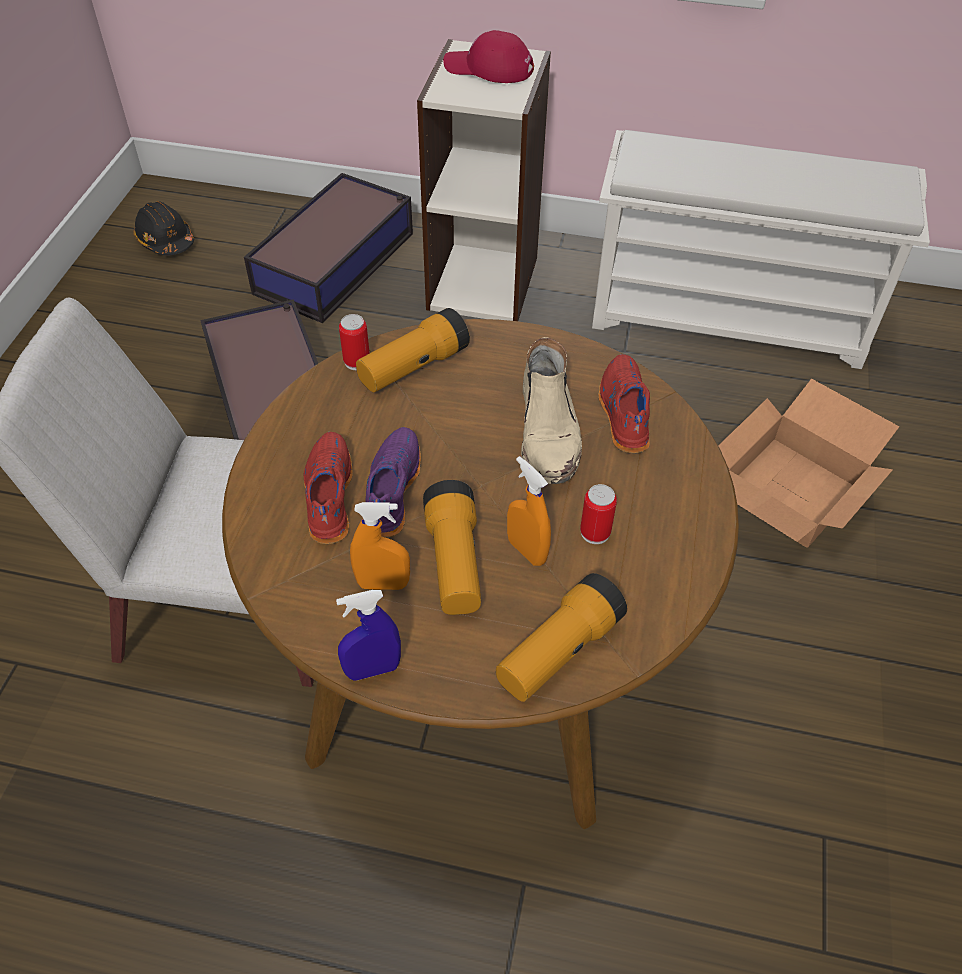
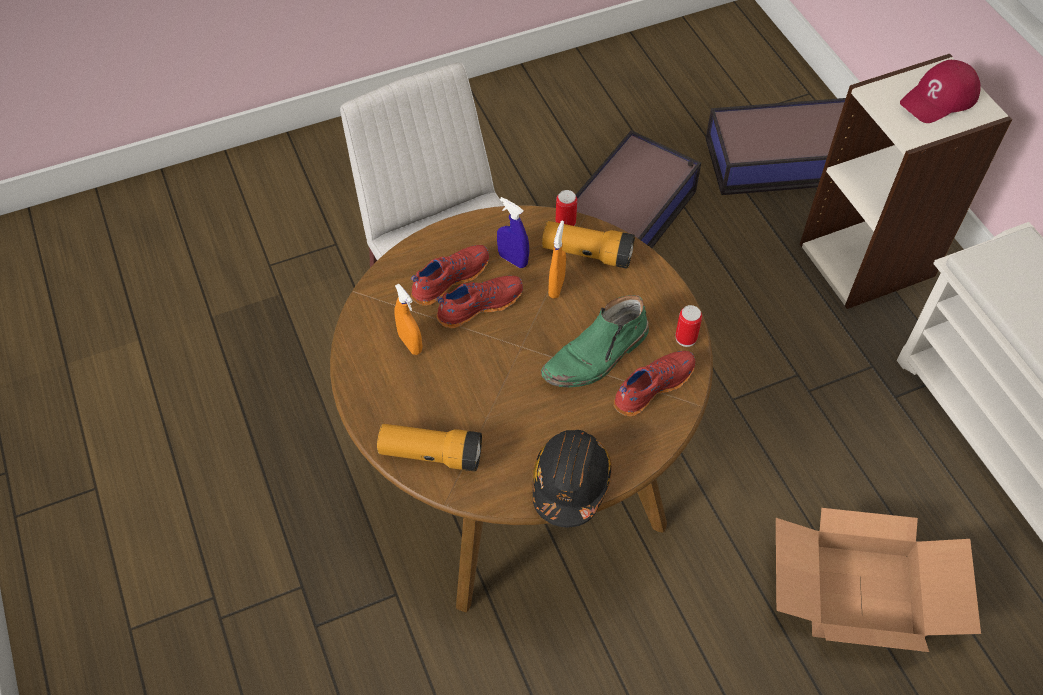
camera: 55 degrees right, 5 degrees up
(165, 240) = (703, 57): black hard hat -> black hard hat (570, 483)
(372, 669) = (352, 374): blue spray bottle -> blue spray bottle (513, 260)
(390, 490) = (479, 305): purple shoe -> red shoe
(454, 562) = (453, 368): flashlight -> none
(488, 68) = (939, 99): red cap -> red cap turned 105 degrees counterclockwise
(526, 551) = (491, 398): orange spray bottle -> orange spray bottle (556, 287)
(549, 433) = (596, 356): beige boot -> green boot
(595, 532) = (535, 426): can -> can (686, 338)

